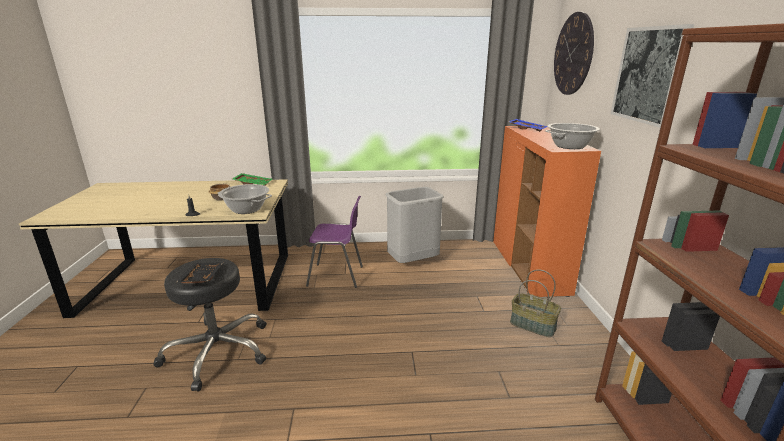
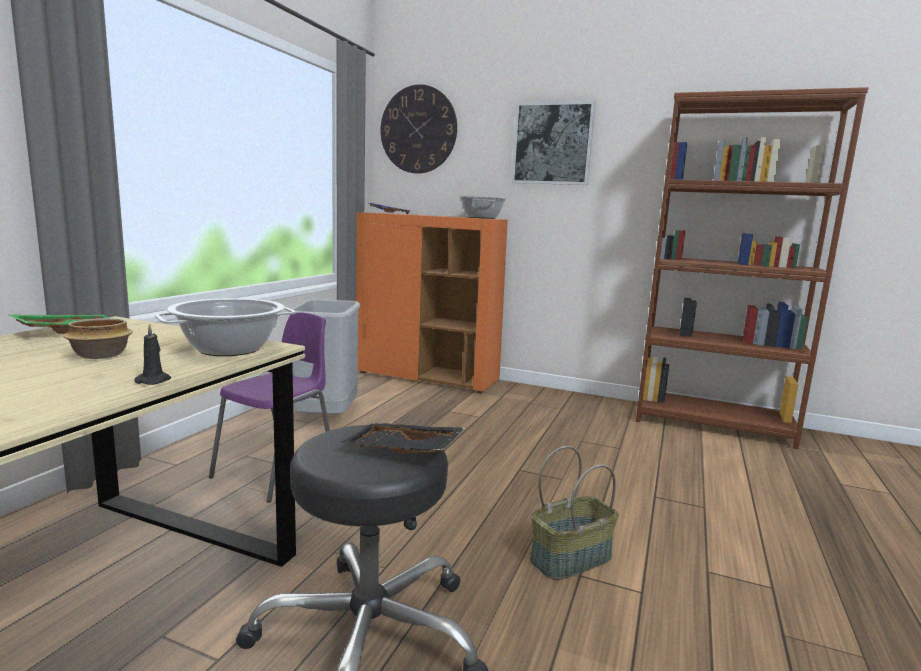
camera: 65 degrees left, 10 degrees down
(533, 325) = (524, 407): basket -> basket (570, 558)

